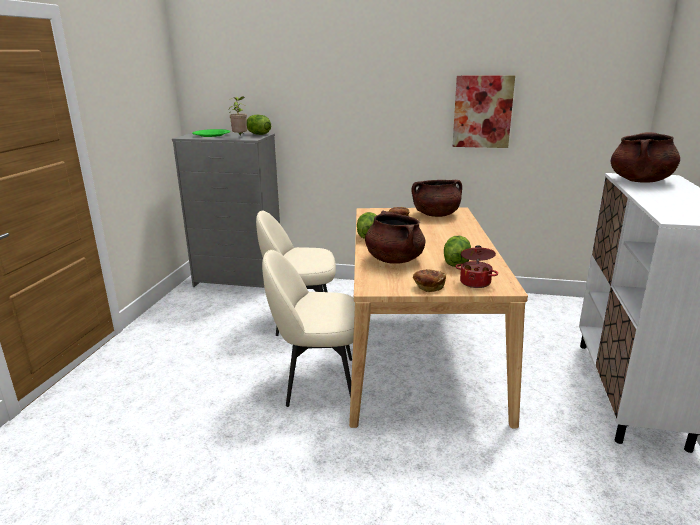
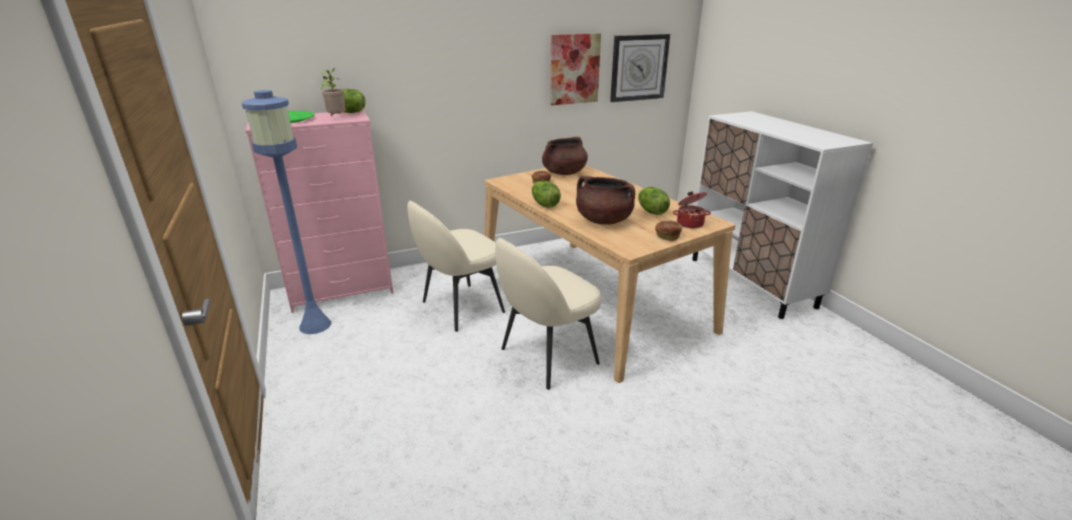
camera: 35 degrees left, 5 degrees up
(196, 299) = (315, 325): none -> blue floor lamp
(239, 281) = (343, 290): grey dresser -> pink dresser
(566, 115) = (638, 68): none -> wall clock
(640, 181) = (743, 119): brown cooking pot -> none

